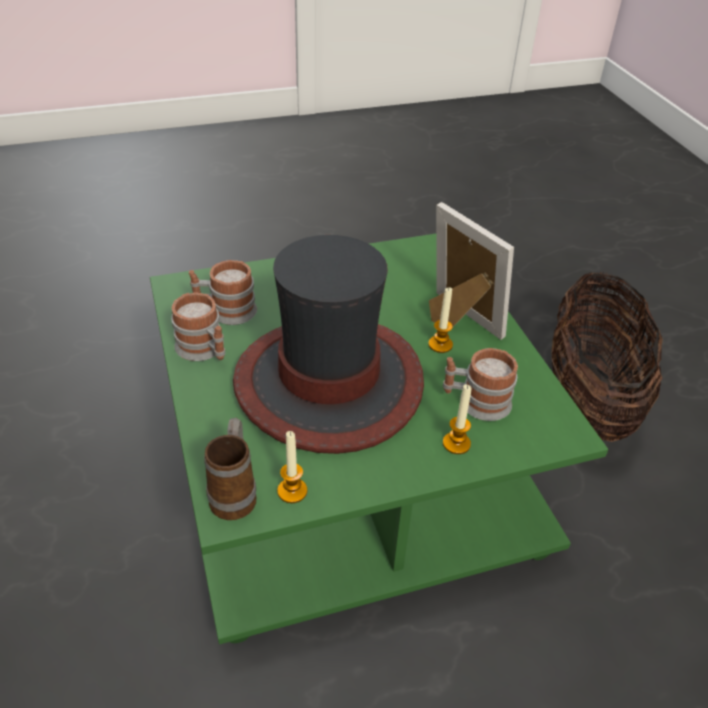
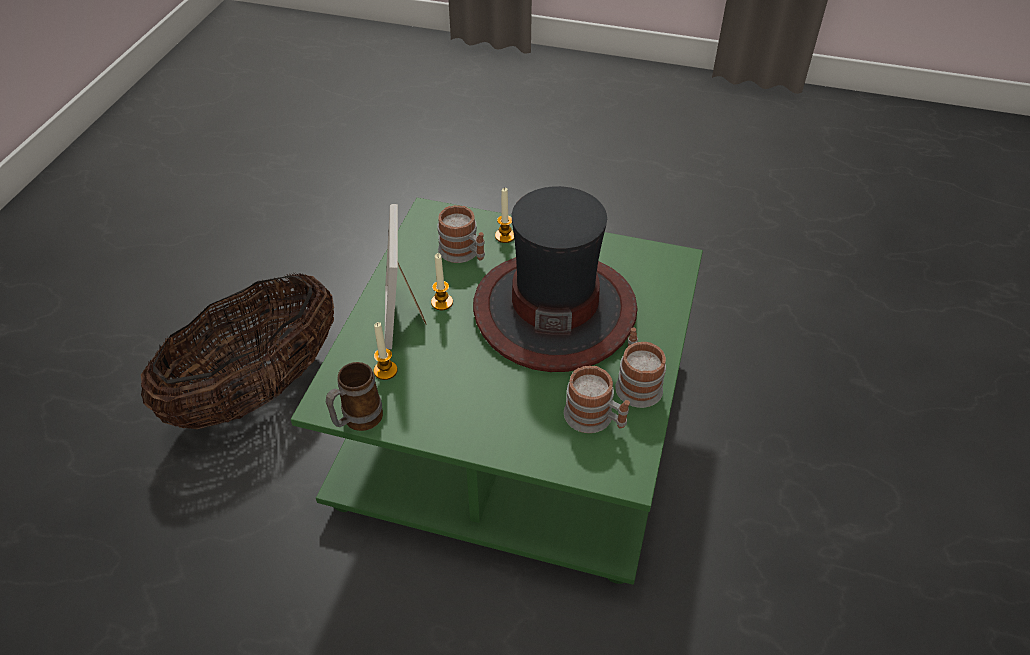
camera: 145 degrees left, 5 degrees up
(235, 493) = (667, 267): mug -> mug (357, 421)
(292, 491) = (631, 254): candle -> candle (385, 370)

